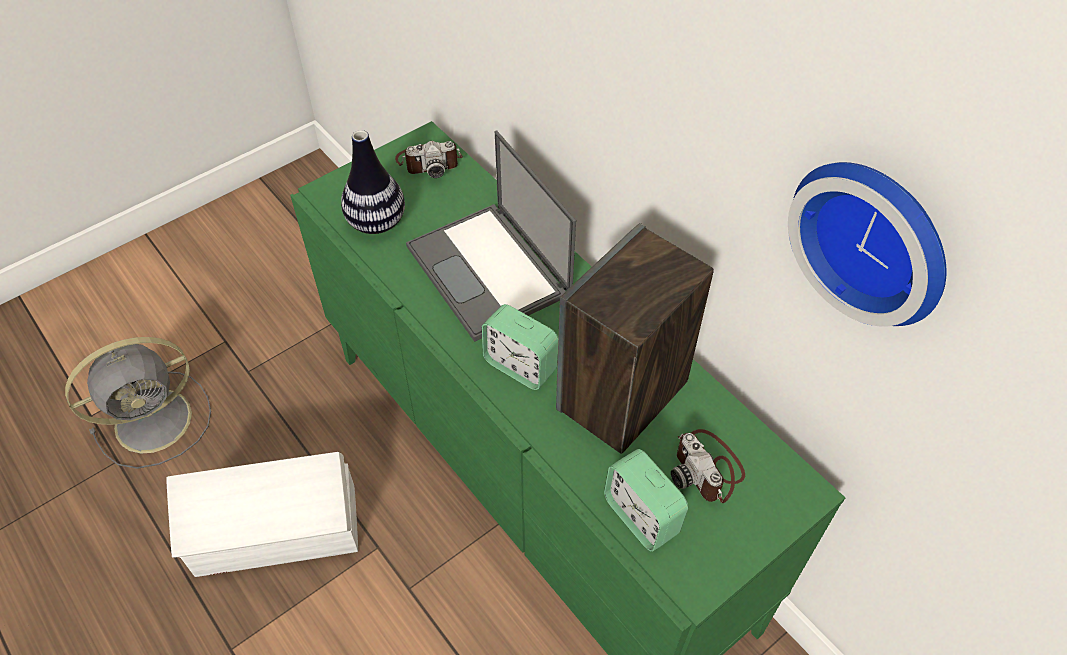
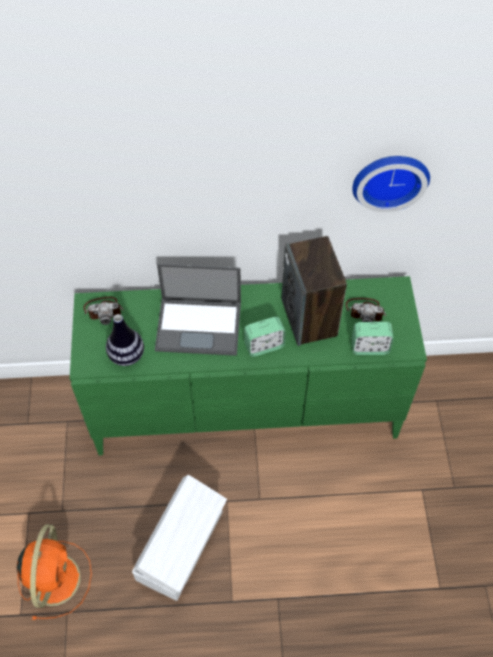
camera: 55 degrees left, 5 degrees up
(157, 419) = (54, 577): grey fan -> orange fan
(429, 161) = (104, 310): camera -> camera turned 60 degrees clockwise

